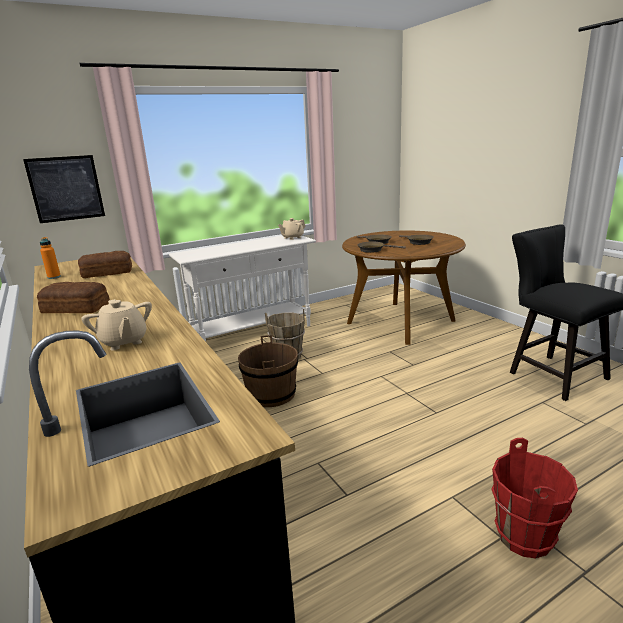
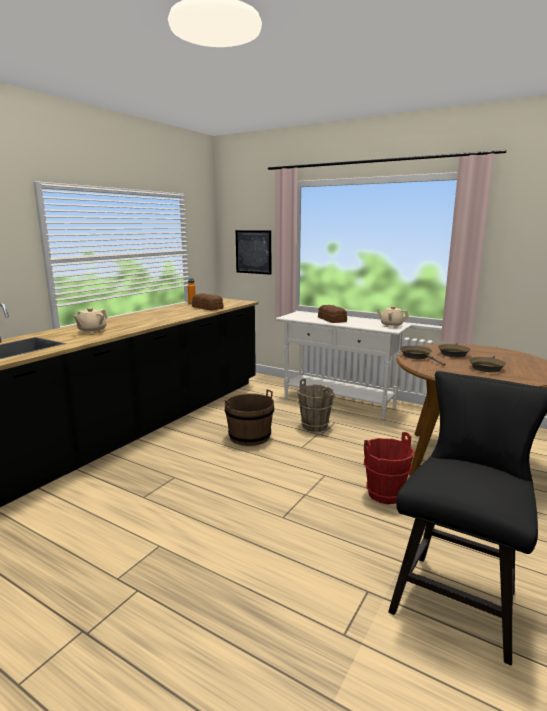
camera: 60 degrees right, 5 degrees down
(76, 308) = (139, 316): bread -> bread (331, 320)
(525, 537) = (121, 592): red bucket -> red bucket (385, 495)

